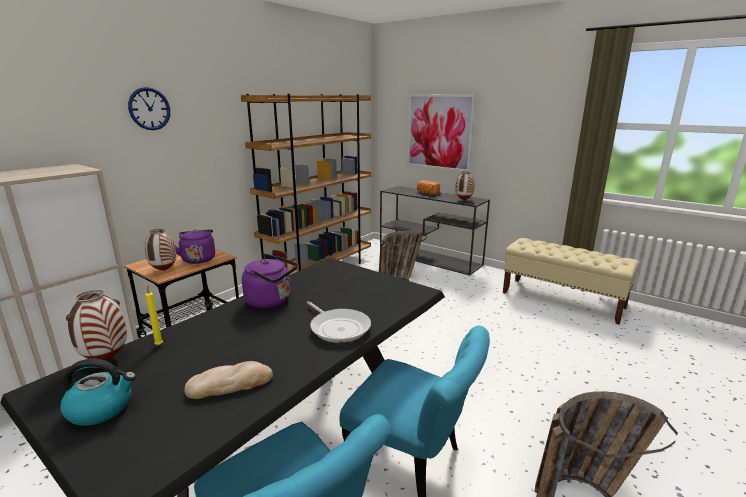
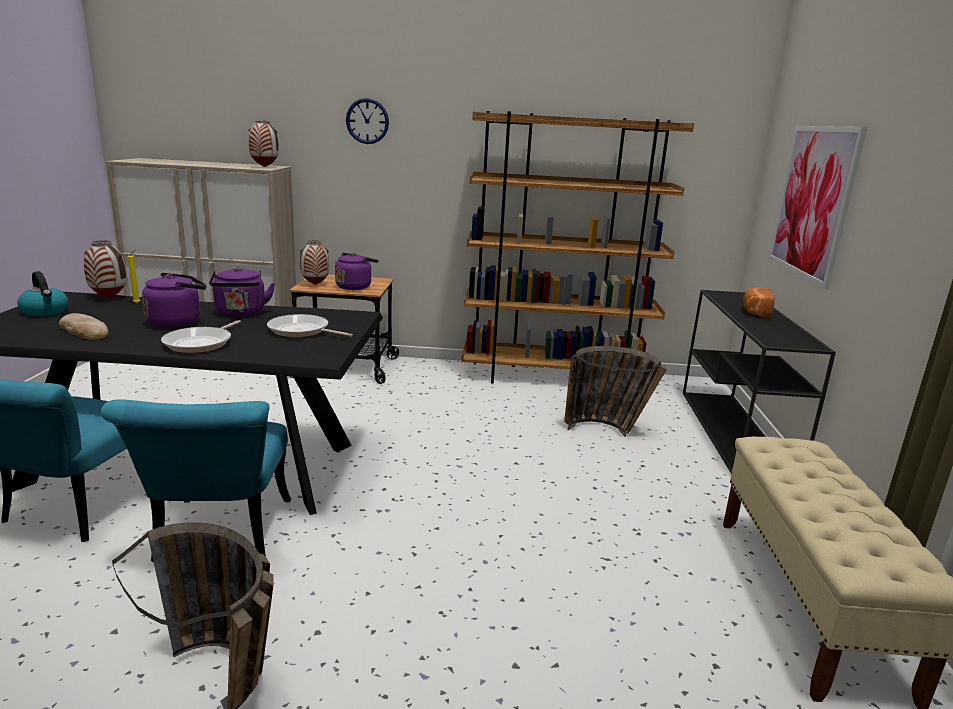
camera: 55 degrees right, 0 degrees up
(260, 331) = (177, 322): none -> purple kettle
(347, 287) = (301, 331): none -> frying pan
(464, 200) = (776, 336): vase -> vase (264, 167)

